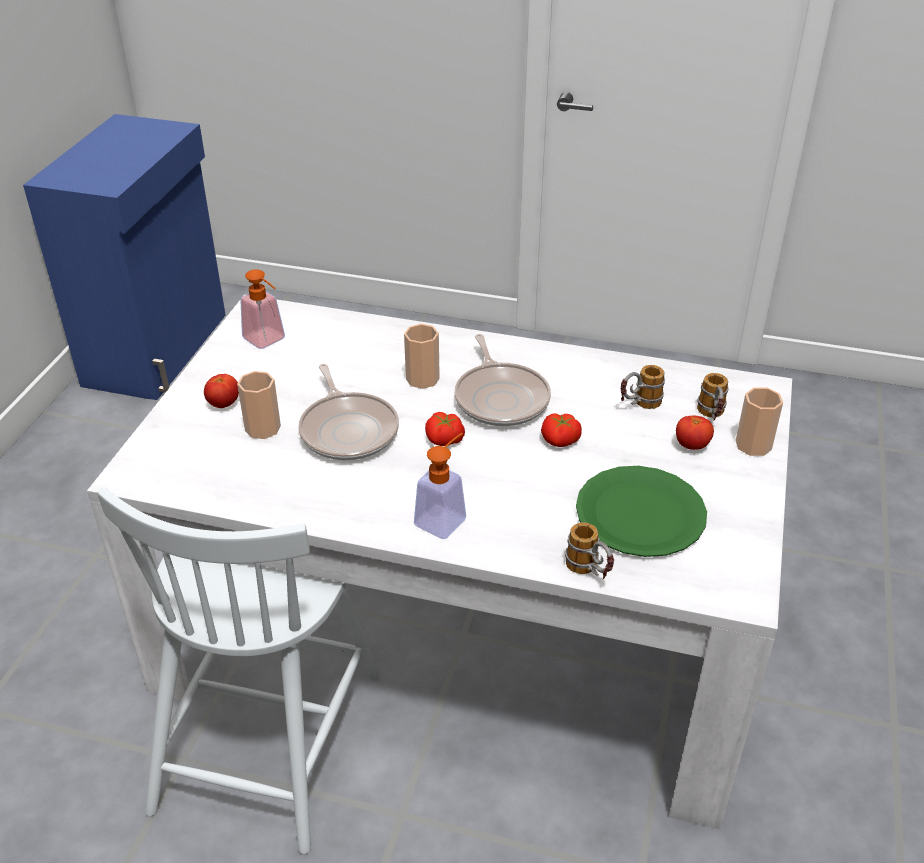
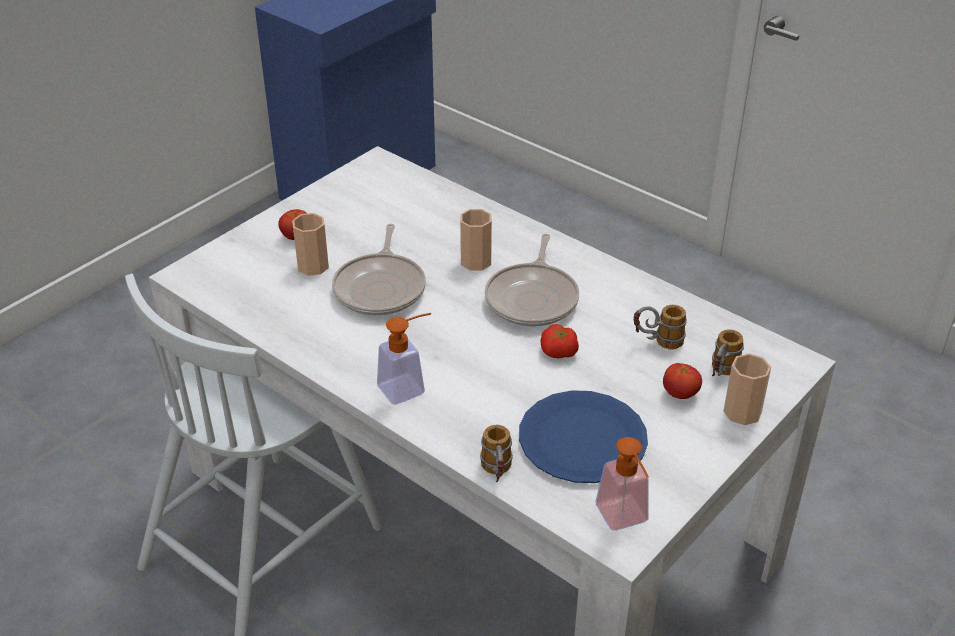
camera: 25 degrees right, 0 degrees up
(268, 341) = (368, 193): soap dispenser -> soap dispenser (625, 520)
(444, 440) = (456, 321): tomato -> none
(640, 514) = (582, 439): green plate -> blue plate

